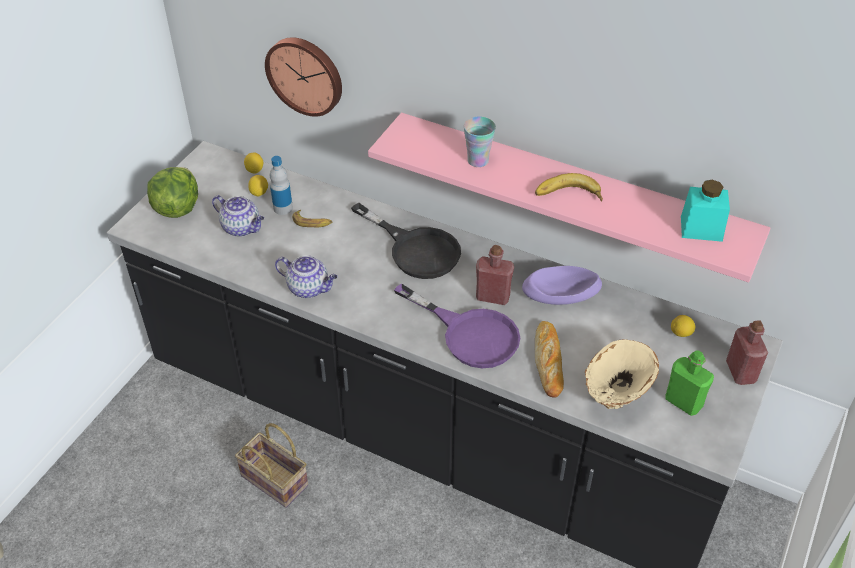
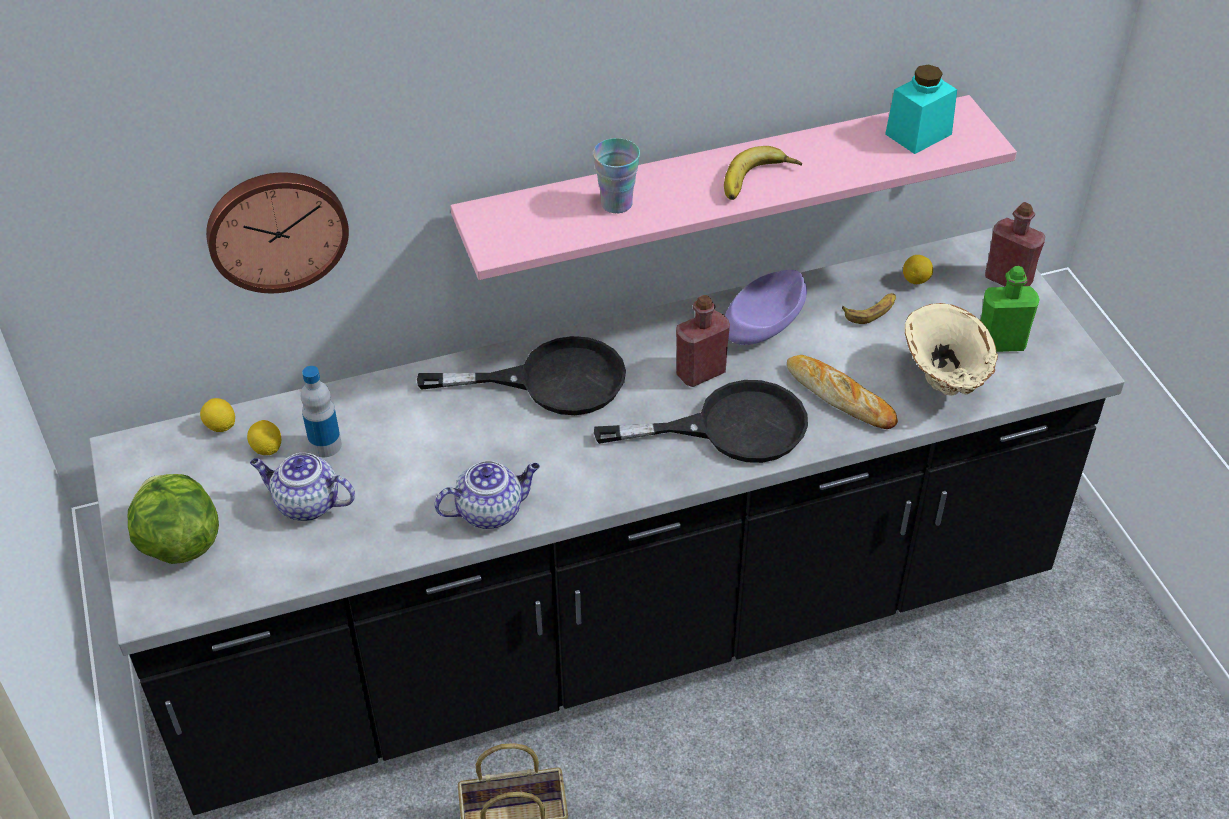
camera: 45 degrees left, 0 degrees up
(242, 228) = (306, 504): teapot -> teapot turned 150 degrees counterclockwise
(312, 222) = (387, 436): banana -> banana (871, 311)
(470, 334) = (731, 428): purple frying pan -> black frying pan

